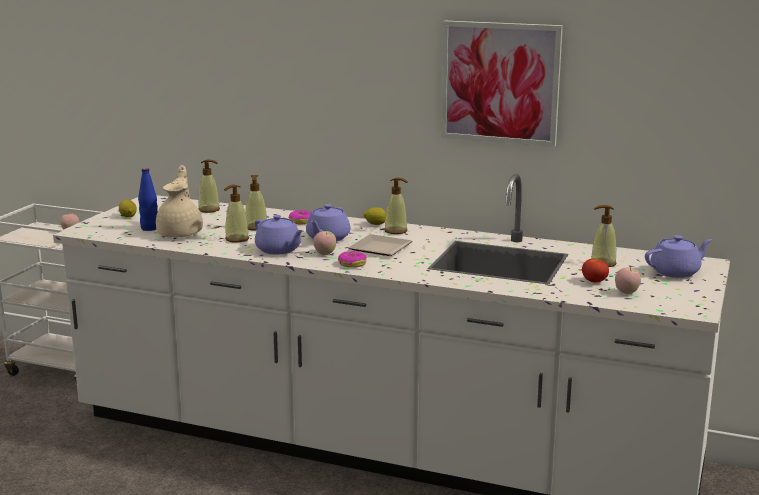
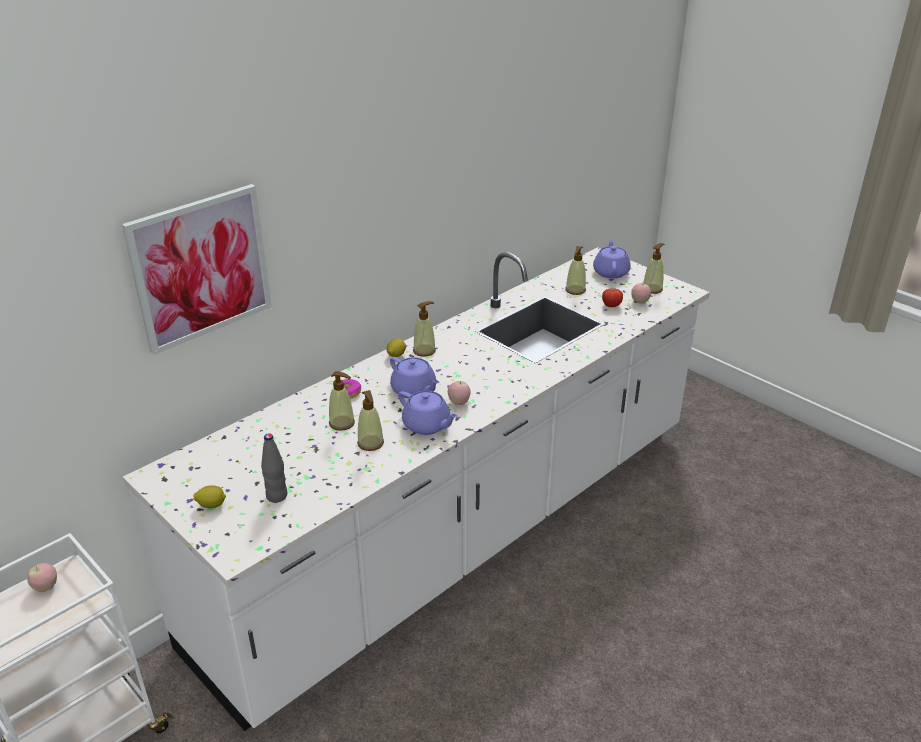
camera: 65 degrees left, 15 degrees up
(149, 228) = (277, 496): blue bottle -> grey bottle
(181, 233) = (317, 476): beige teapot -> none
(209, 210) = (247, 440): soap dispenser -> soap dispenser (652, 289)
(279, 250) = (427, 425): purple teapot -> purple teapot turned 60 degrees clockwise
(352, 264) = (497, 395): donut -> none
(378, 249) = (467, 372): plate -> none
(500, 82) = (463, 179): picture -> picture (201, 267)

